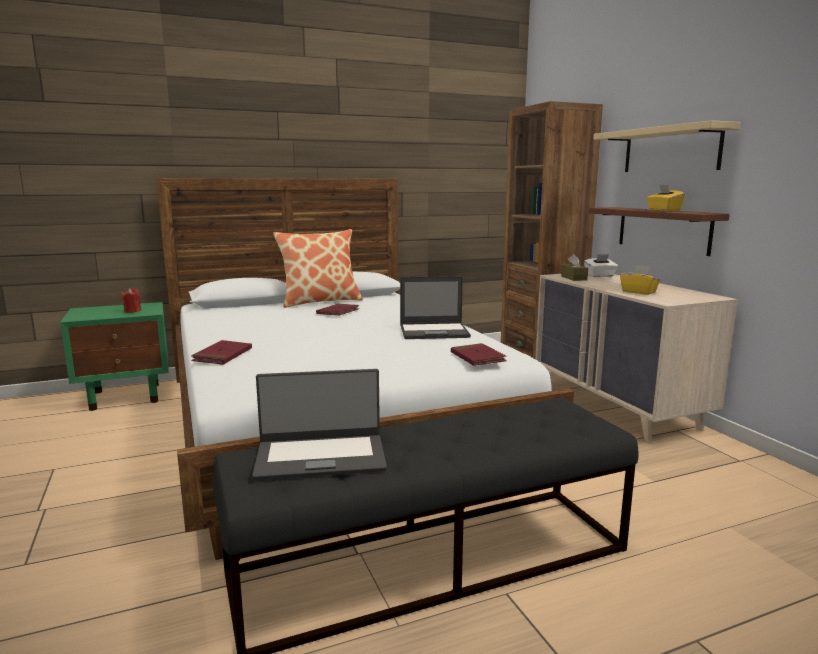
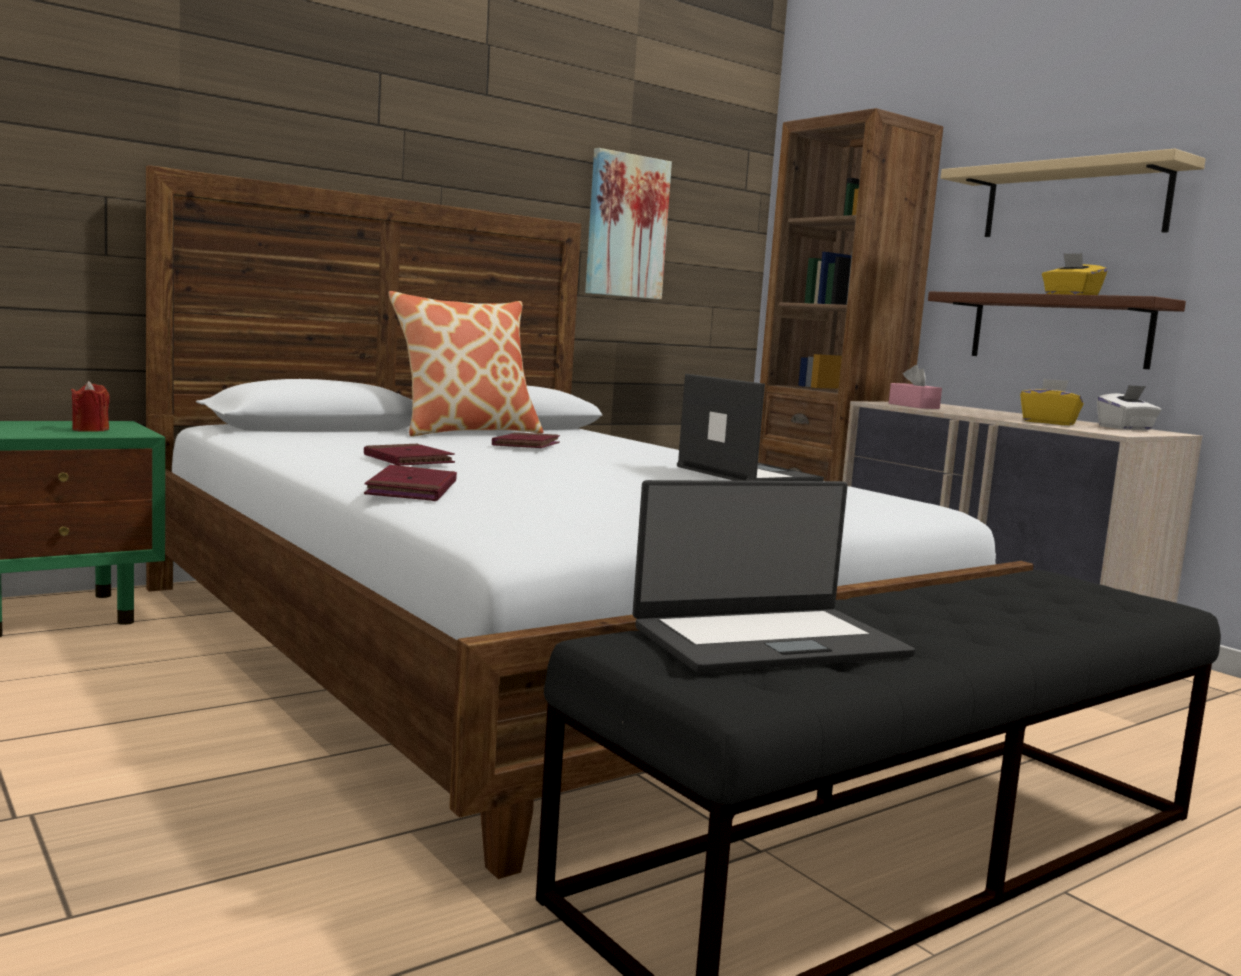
camera: 15 degrees left, 5 degrees down
(429, 175) = (626, 226): none -> picture
(435, 331) = (746, 474): laptop -> laptop turned 105 degrees counterclockwise
(477, 358) = (880, 504): red book -> red book (408, 461)
(574, 278) = (913, 406): brown tissue box -> pink tissue box
(600, 276) = (947, 406): white tissue box -> white tissue box (1126, 428)

